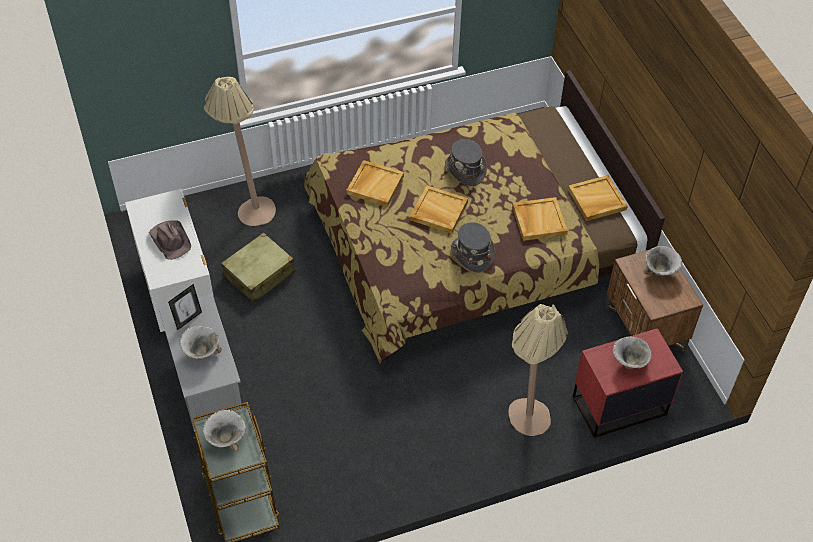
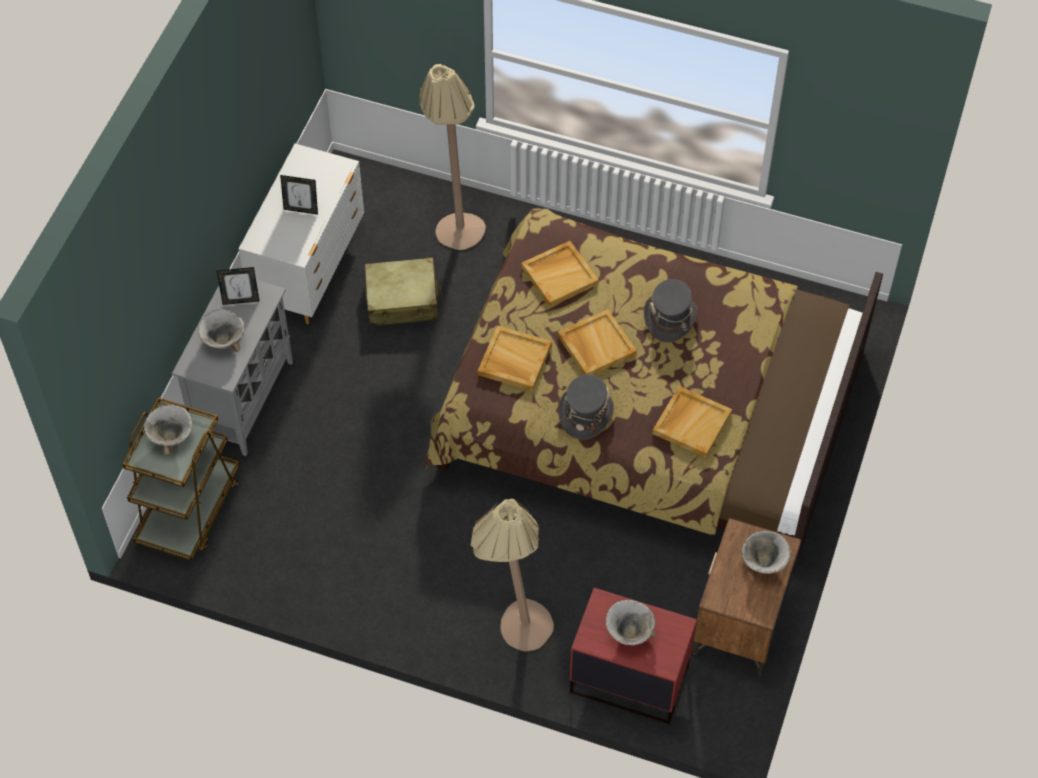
camera: 40 degrees right, 5 degrees up
(171, 240) = (301, 209): brown hat -> picture frame
(596, 200) = (781, 442): beige tray -> beige tray (514, 360)

